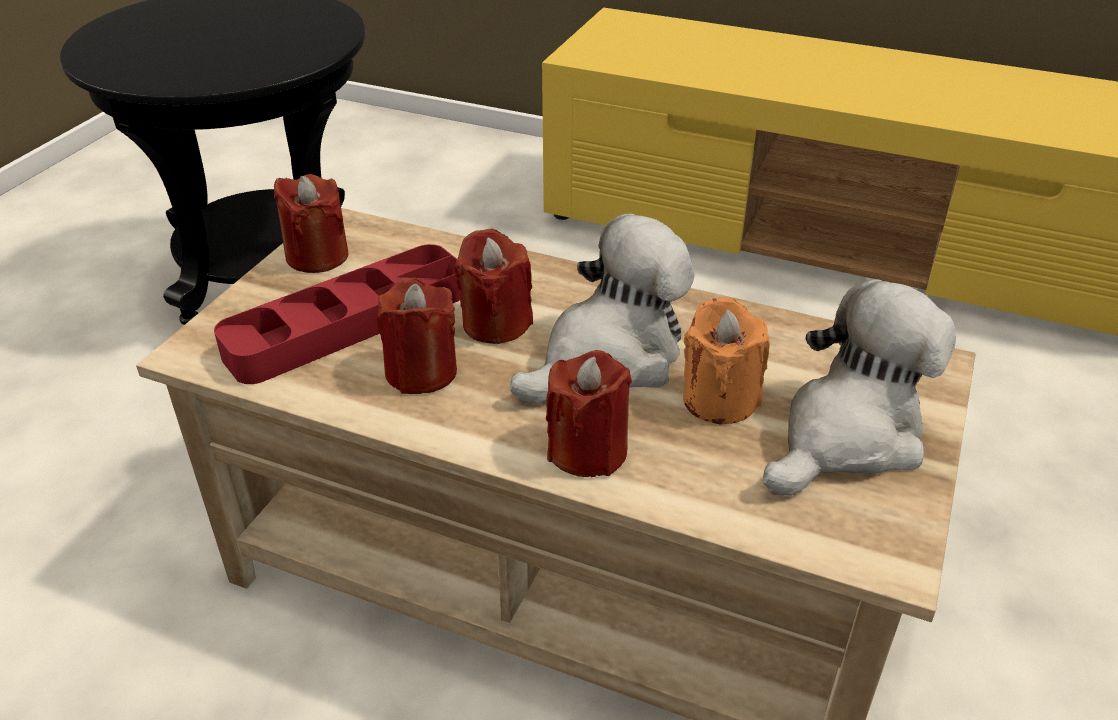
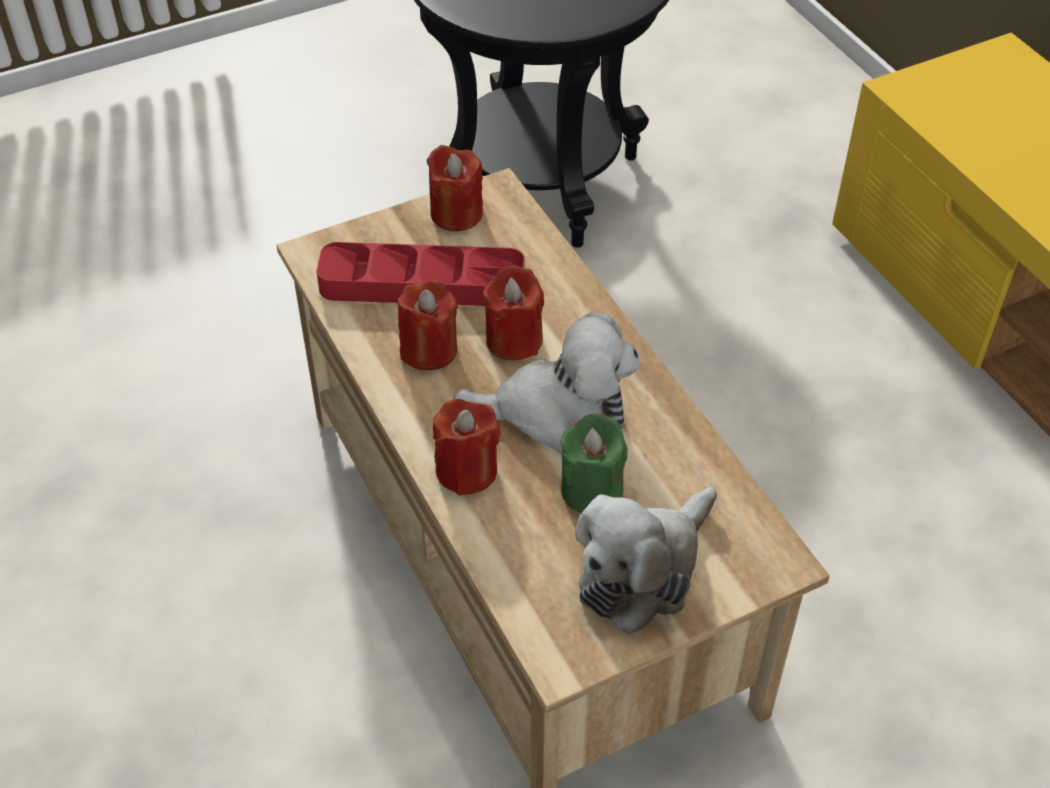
camera: 40 degrees right, 10 degrees up
(719, 399) = (591, 490): orange candle -> green candle
(847, 436) = (642, 570): plush toy -> plush toy turned 135 degrees clockwise

